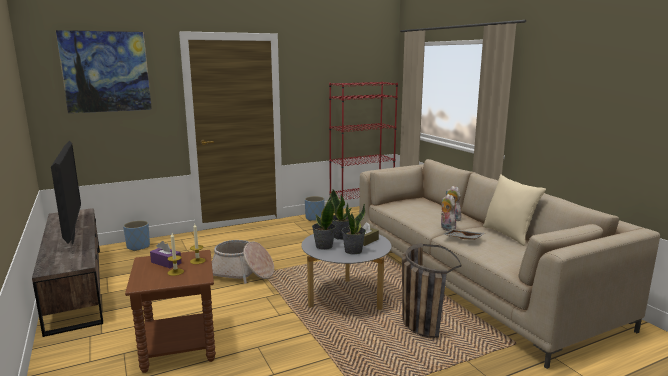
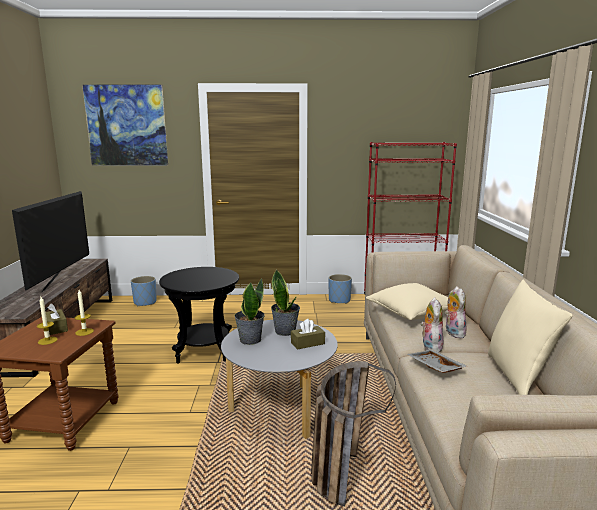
camera: 25 degrees right, 0 degrees up
(166, 262) = (56, 327): purple tissue box -> brown tissue box
(242, 273) = (204, 351): basket -> black side table
(353, 250) = (275, 353): potted plant -> none
(415, 211) = (413, 312): none -> beige pillow

